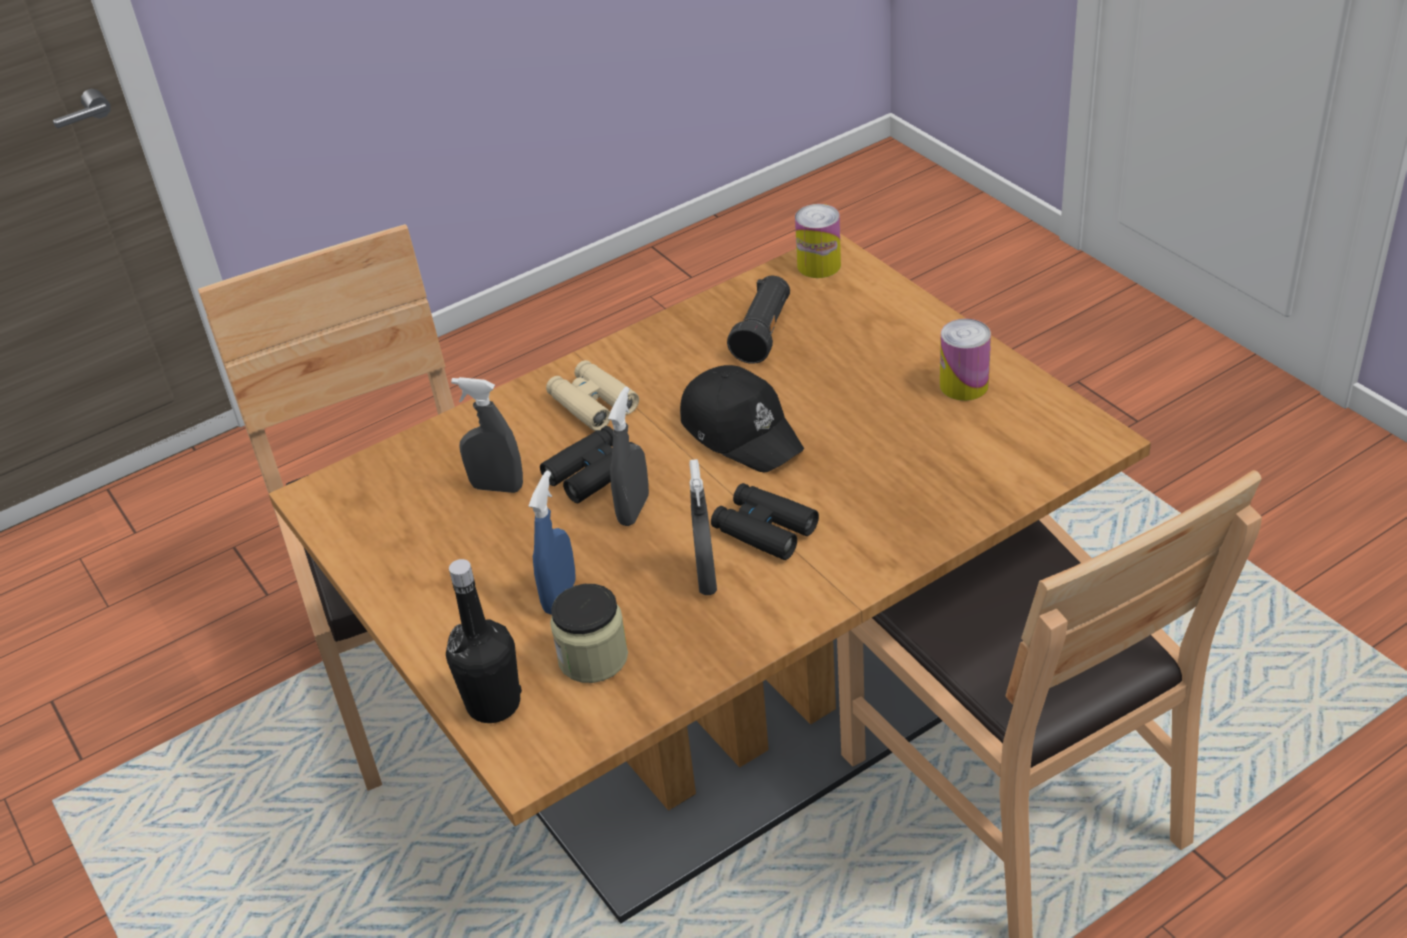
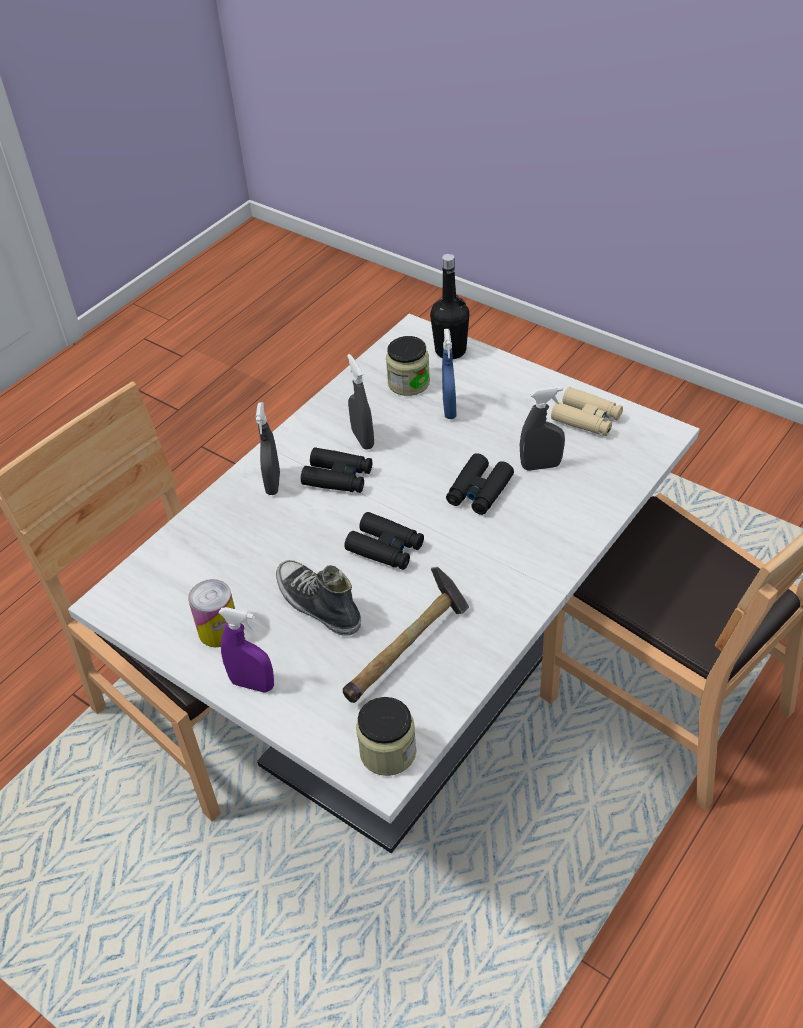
camera: 160 degrees right, 5 degrees up
(592, 403) = (516, 546): beige binoculars -> beige binoculars (586, 419)
(633, 510) = (434, 471): grey spray bottle -> grey spray bottle (273, 483)
(732, 743) = (415, 699): brown dining table -> white dining table
(741, 431) = (385, 548): black cap -> black binoculars
(763, 333) = (408, 649): black flashlight -> hammer
(819, 265) = (388, 752): can -> jar
(843, 389) = (318, 604): none -> shoe
(935, 333) = (252, 684): none -> purple spray bottle

